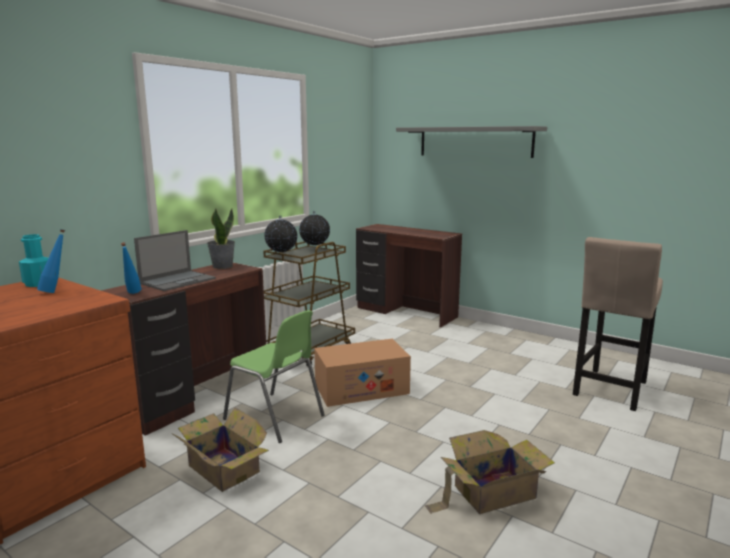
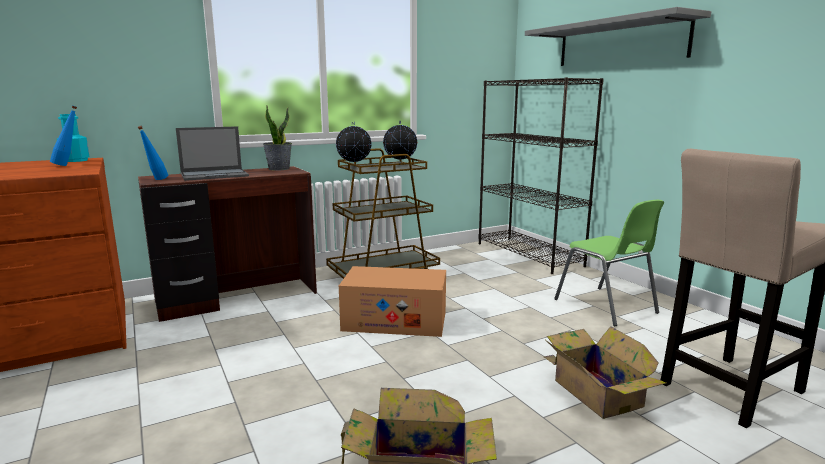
camera: 25 degrees right, 0 degrees up
(222, 467) = (181, 365): cardboard box -> cardboard box (595, 391)
(275, 418) = (280, 331): green chair -> green chair (606, 307)
(405, 313) = (529, 254): brown desk -> black bookcase

